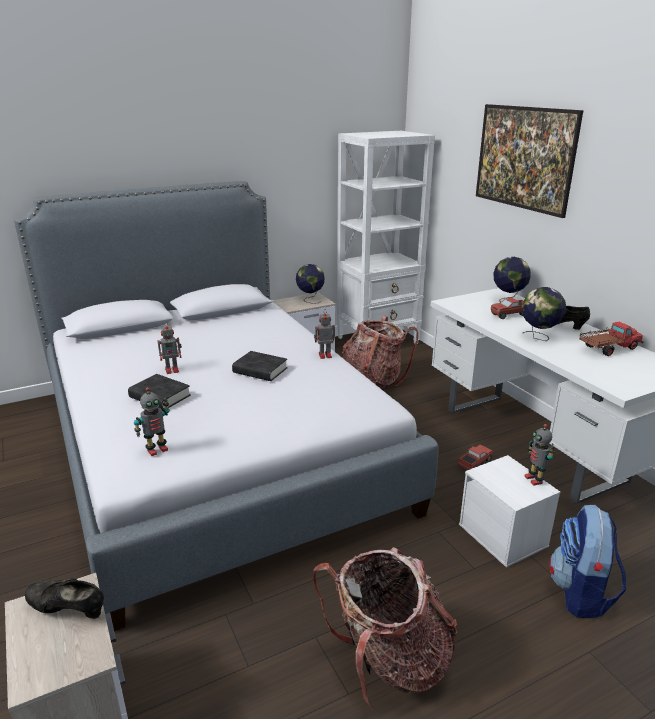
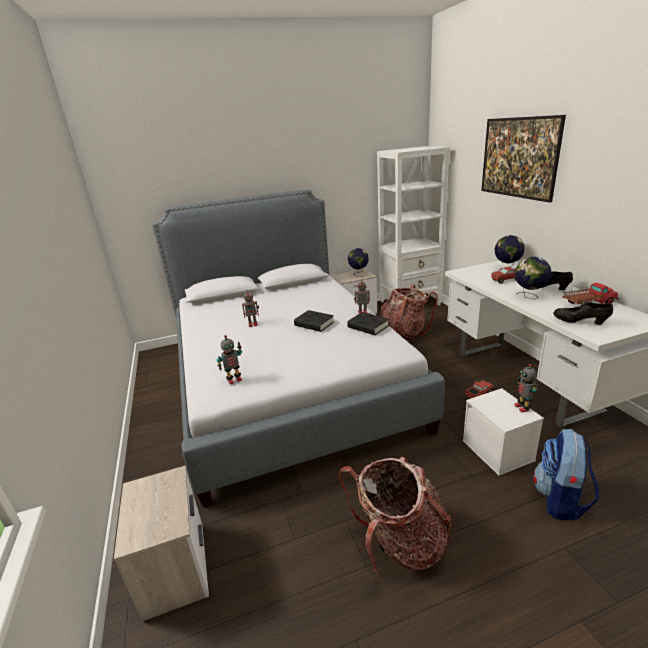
camera: 10 degrees right, 0 degrees up
(68, 610) = (163, 491): black shoe -> black shoe (579, 322)
(160, 396) = (241, 342): black book -> black book (368, 327)

